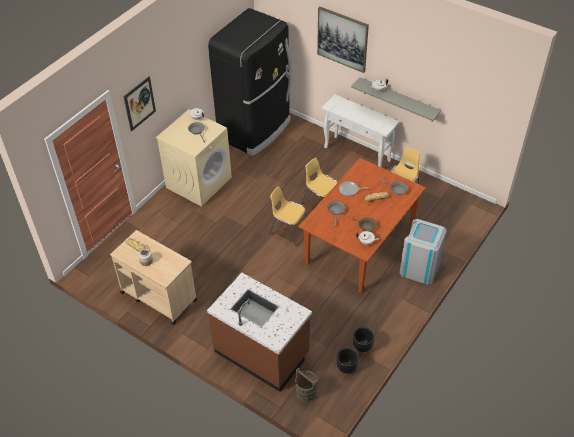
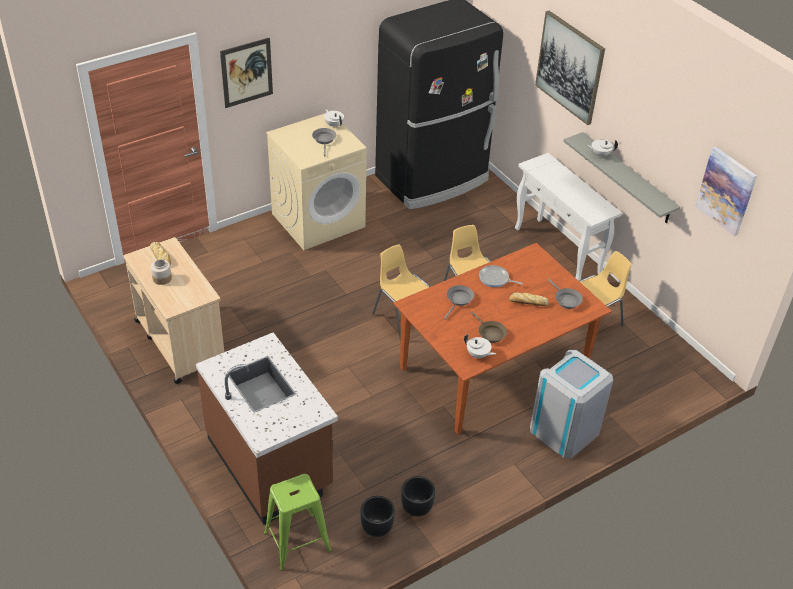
camera: 20 degrees right, 5 degrees down
(306, 394) = (298, 542): brown bucket -> green stool
(473, 95) = (726, 190): none -> picture

